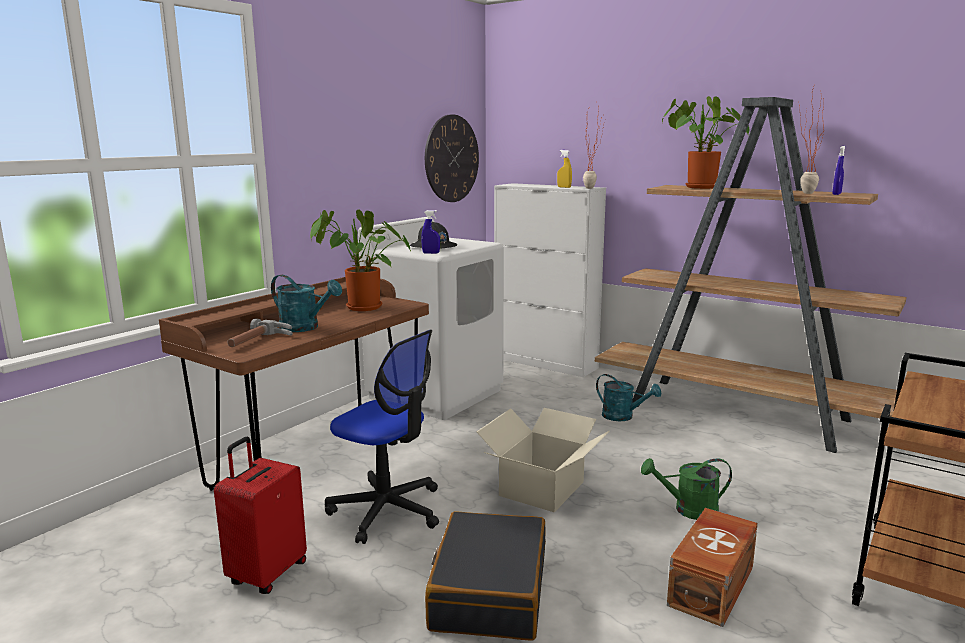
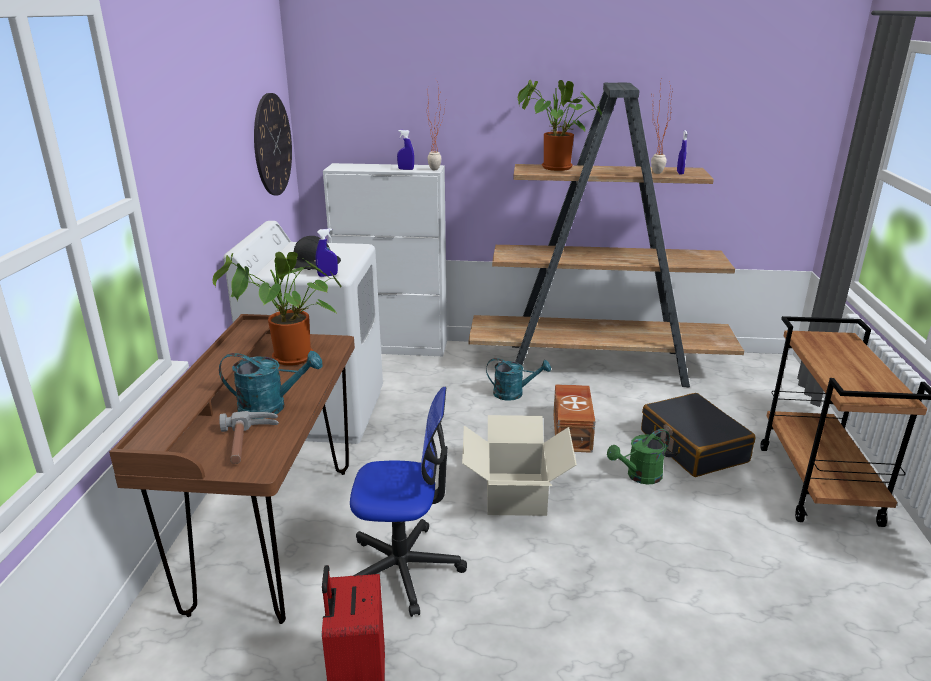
camera: 30 degrees left, 10 degrees up
(488, 591) = (567, 617): black suitcase -> black suitcase (692, 446)
(564, 187) = (406, 169): yellow spray bottle -> blue spray bottle
(713, 586) = (710, 541): brown storage box -> brown storage box (573, 431)

